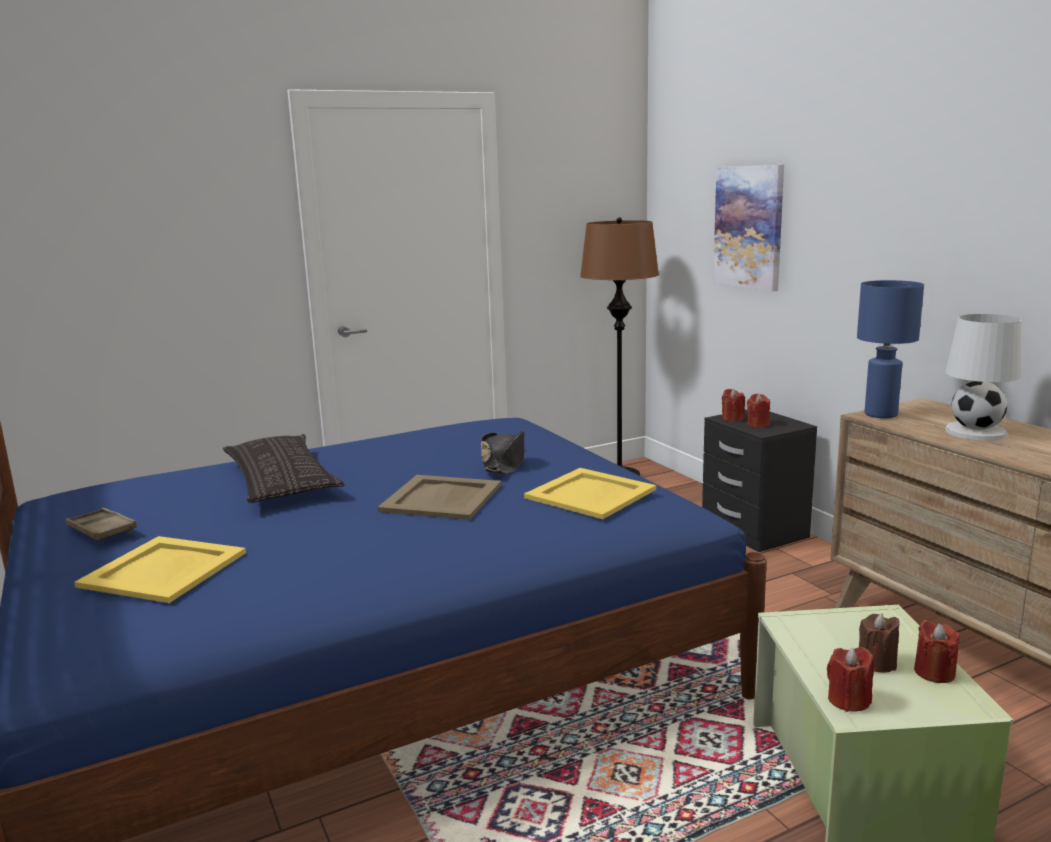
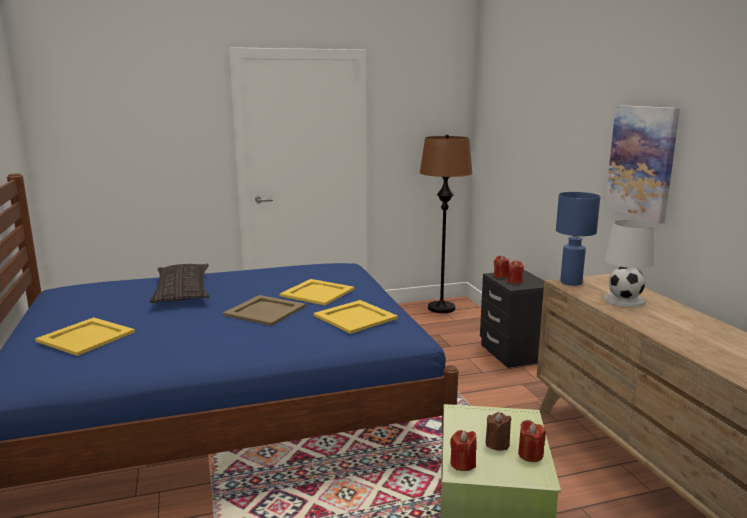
camera: 10 degrees right, 0 degrees up
(101, 530) = (68, 311): brown tray -> none
(504, 463) = (318, 292): black hat -> yellow tray
(749, 227) = (526, 146): picture -> picture (642, 162)

